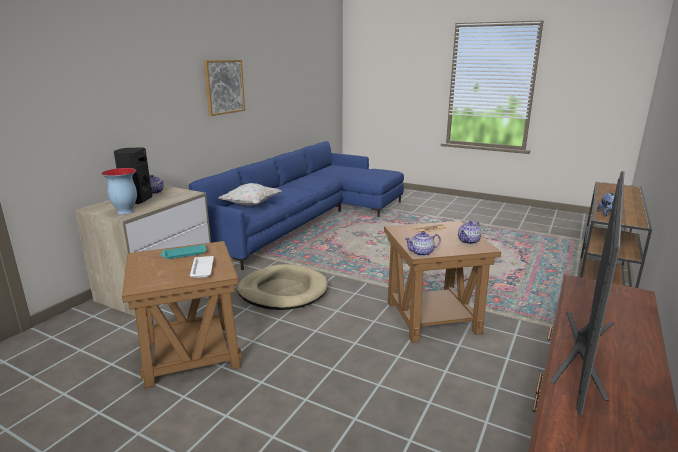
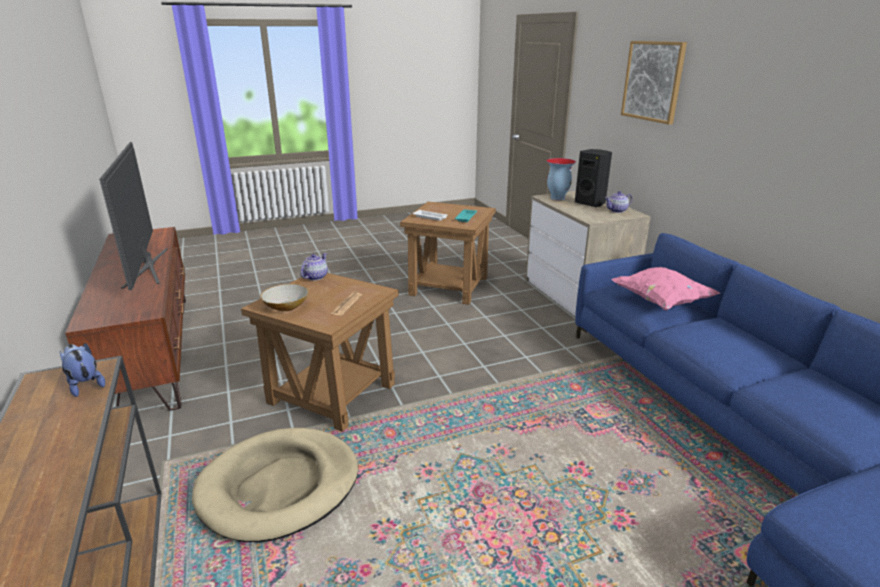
camera: 130 degrees right, 5 degrees up
(224, 87) = (807, 125): picture -> picture (653, 81)
(251, 204) = (660, 302): white pillow -> pink pillow
(283, 291) = (497, 341): beige dog bed -> beige dog bed (280, 486)
(469, 241) = (285, 306): teapot -> bowl

